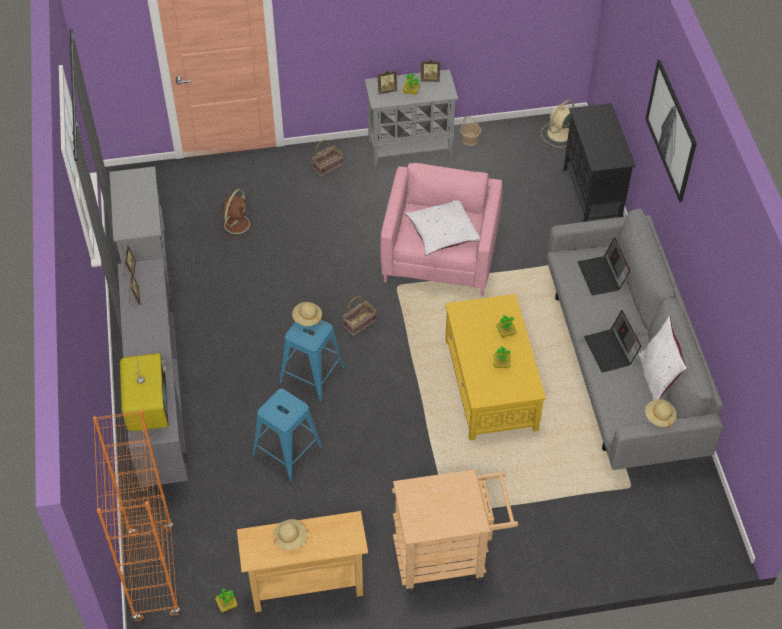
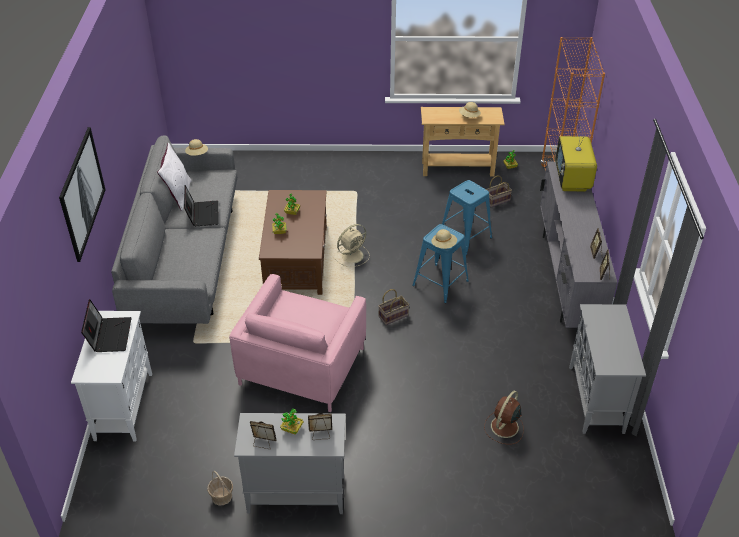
camera: 170 degrees left, 10 degrees down
(328, 166) = (397, 484): basket -> basket (496, 201)
(442, 232) = (304, 311): white pillow -> none
(448, 557) = (362, 172): beige cart -> none
(490, 384) = (296, 259): yellow coffee table -> brown coffee table
(558, 134) = (116, 488): beige fan -> beige fan (353, 255)
(592, 196) = (124, 405): black cabinet -> white cabinet
(602, 276) = (176, 265): laptop -> laptop (109, 335)

